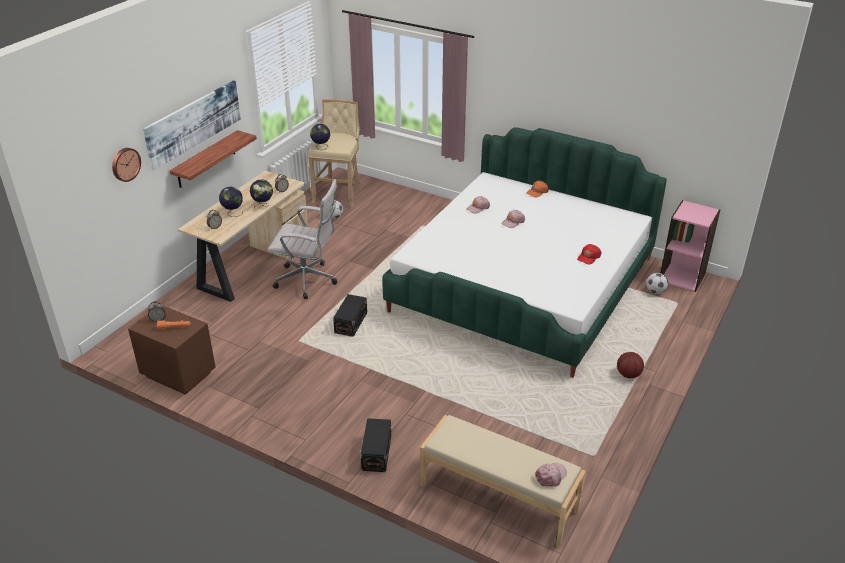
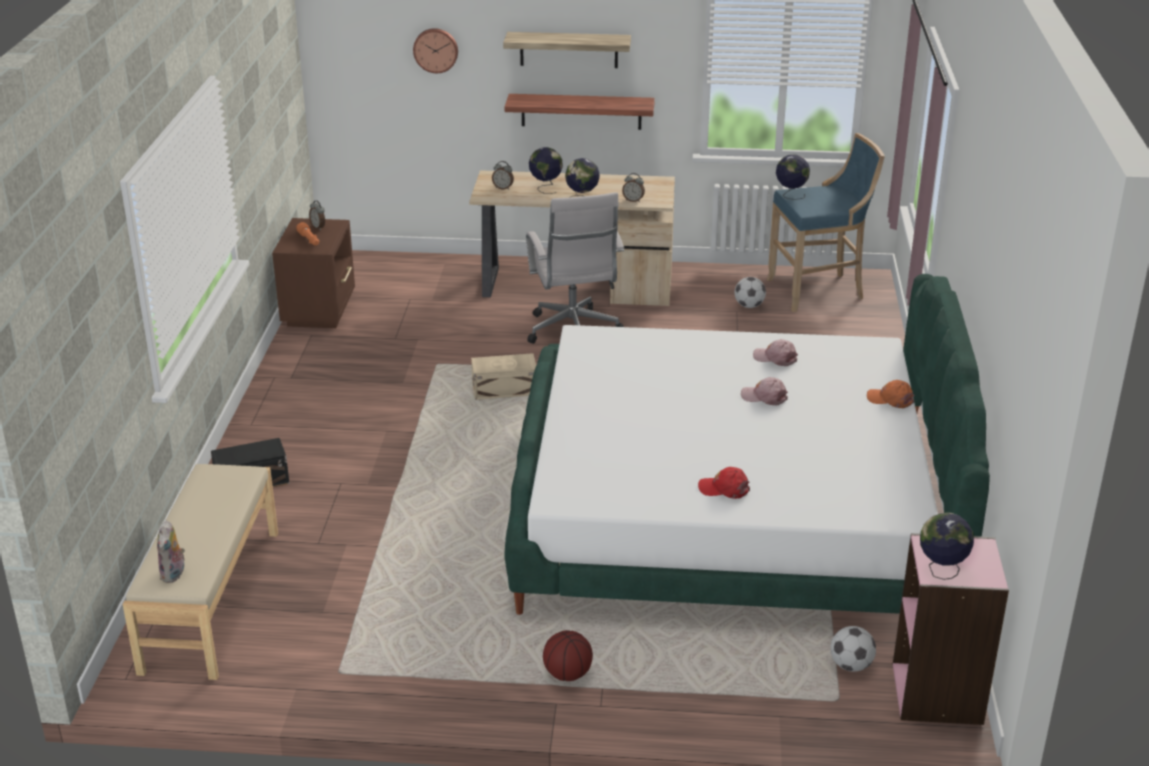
camera: 65 degrees right, 5 degrees down
(193, 123) = (569, 50): picture -> shelf
(339, 193) = (819, 291): beige stool -> blue stool
(351, 323) = (505, 390): black storage box -> beige storage box
(551, 476) = (174, 574): pink cap -> plush toy
(702, 219) = (941, 571): none -> globe

